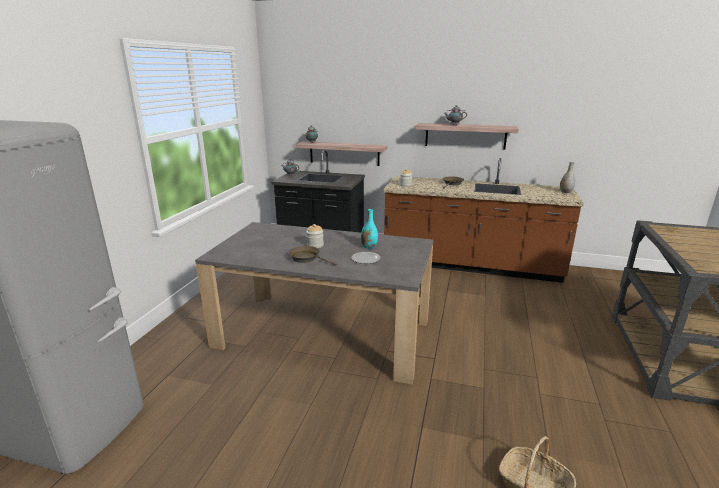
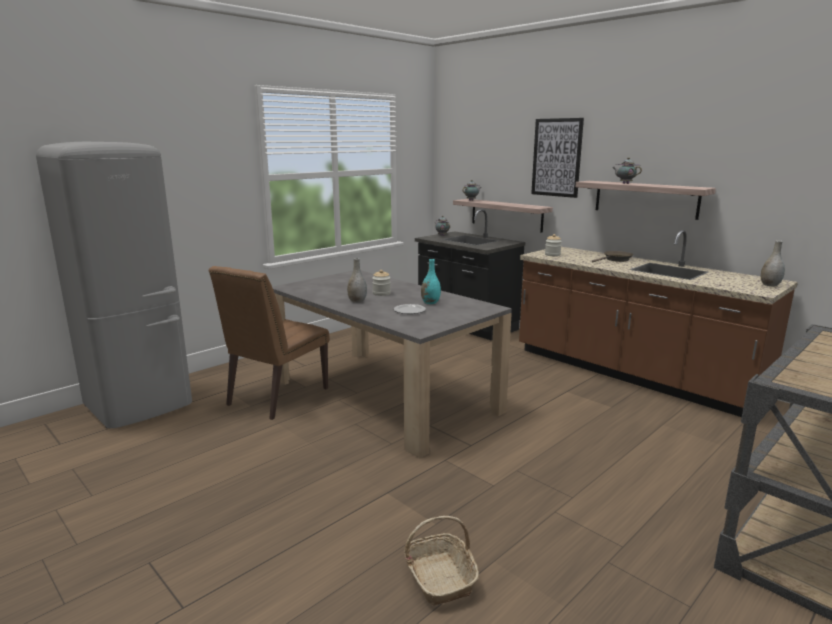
camera: 30 degrees right, 5 degrees down
(230, 364) = (278, 396): none -> brown chair
(307, 258) = (357, 301): brown frying pan -> grey vase
(389, 105) = (556, 157): none -> picture

